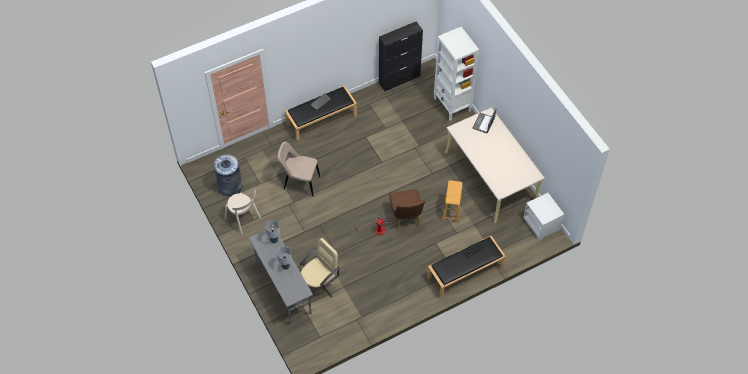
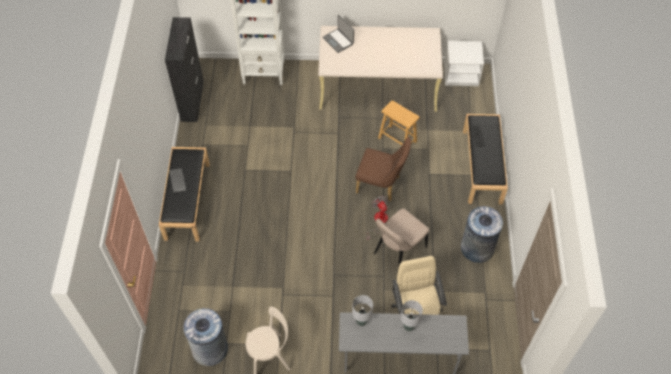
camera: 60 degrees left, 0 degrees up
(299, 182) = (260, 267): beige chair -> beige chair (398, 252)
(393, 298) = (477, 248): none -> grey trash can

